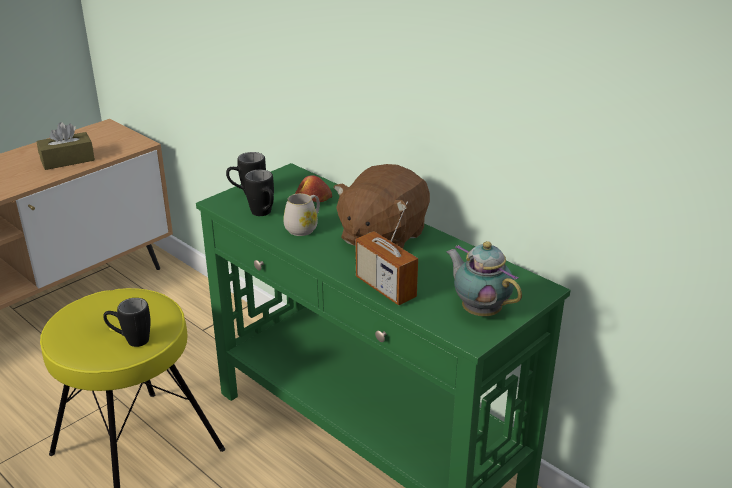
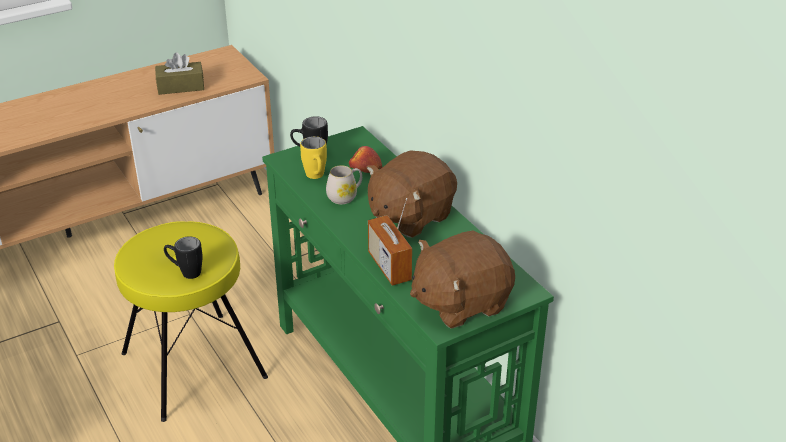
camera: 15 degrees right, 5 degrees up
(264, 214) = (316, 177): black mug -> yellow mug
(479, 310) = (460, 302): teapot -> brown plush toy

